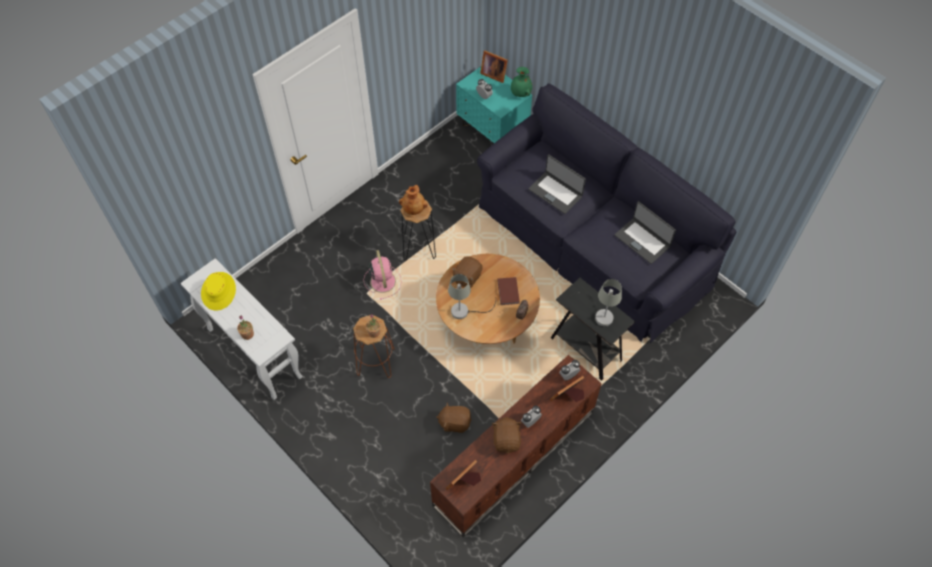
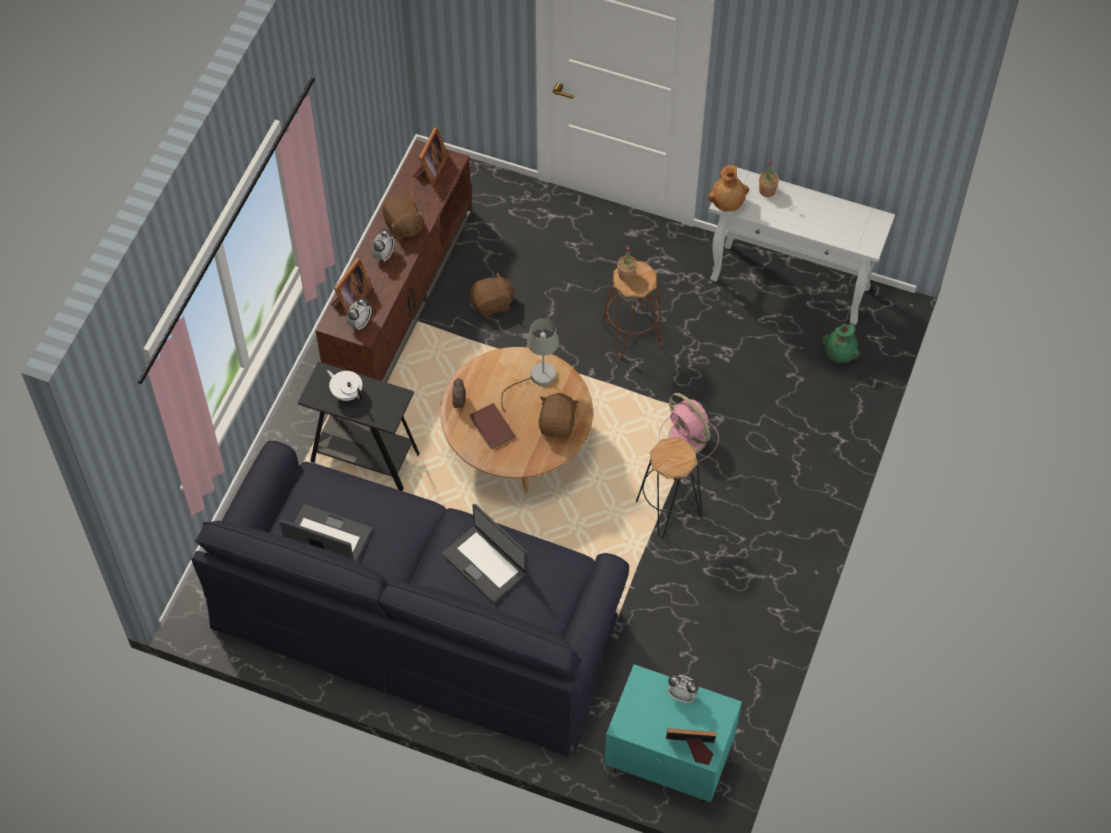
camera: 155 degrees right, 0 degrees up
(218, 291) = (840, 223): yellow hat -> none
(413, 208) = (677, 455): brown vase -> brown vase (727, 204)
(520, 93) = (626, 727): green vase -> green vase (839, 354)
(556, 192) = (485, 563): laptop -> laptop turned 150 degrees counterclockwise
(600, 314) = (347, 393): grey table lamp -> white teapot

